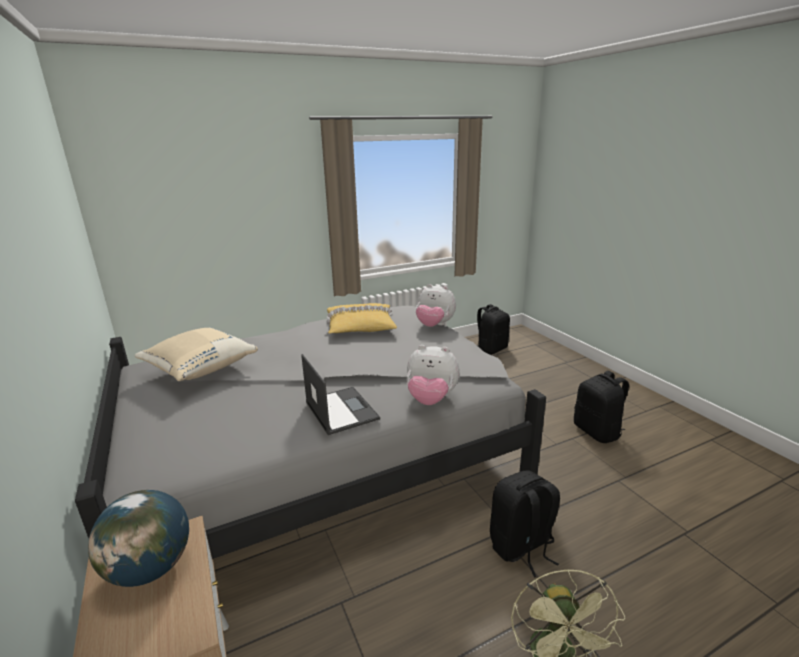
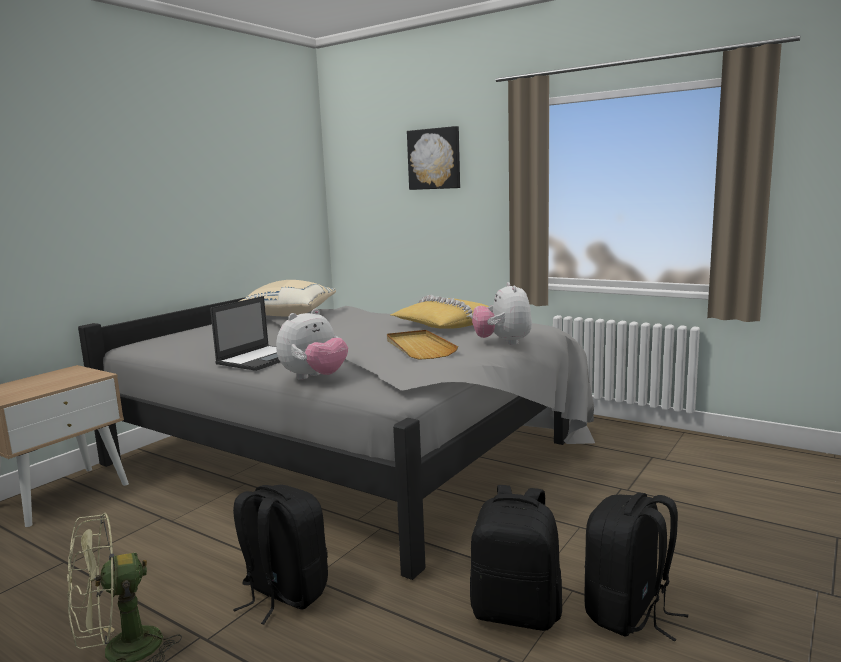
camera: 60 degrees right, 10 degrees down
(150, 567) = (63, 378): globe -> none
(240, 184) = (434, 159): none -> picture
(413, 348) = (419, 347): none -> beige tray
(431, 399) = (314, 378): plush toy -> plush toy turned 120 degrees counterclockwise
(491, 349) = (744, 466): black backpack -> black backpack (516, 612)

